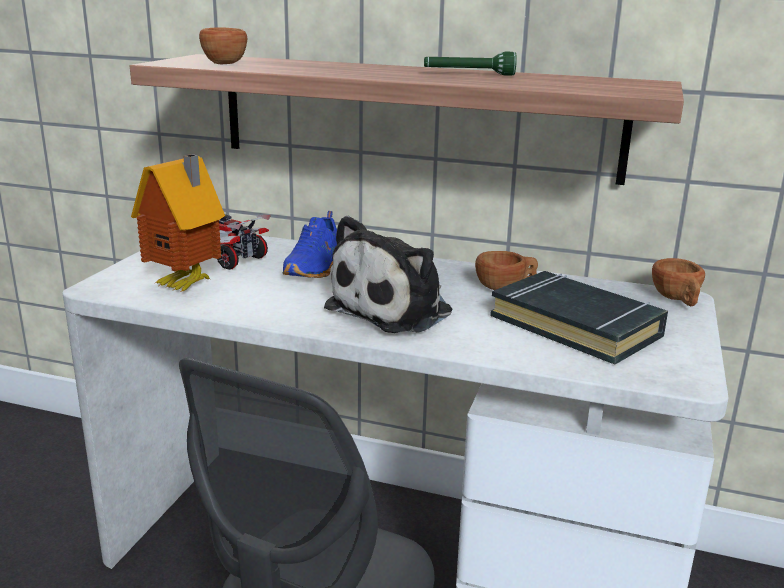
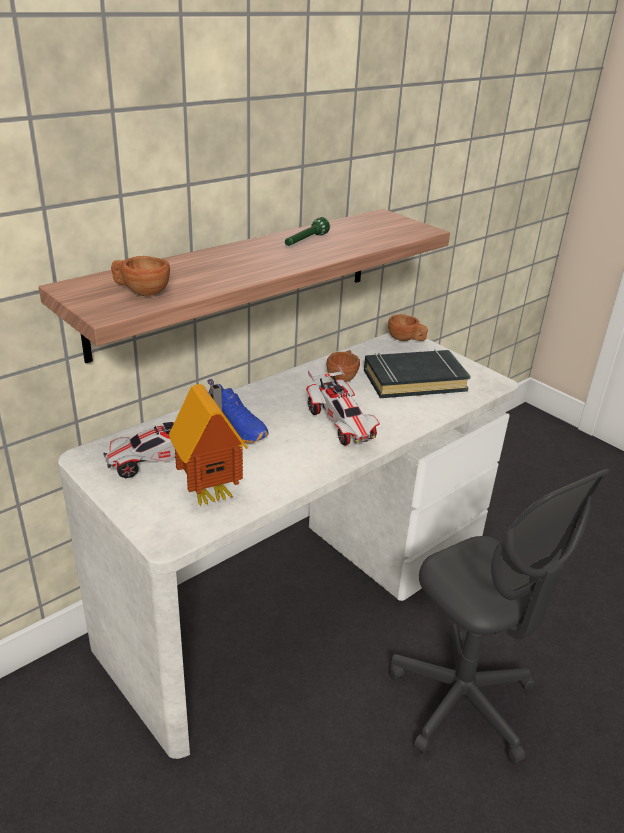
camera: 60 degrees left, 10 degrees up
(395, 309) = (341, 424): plush toy -> toy car

